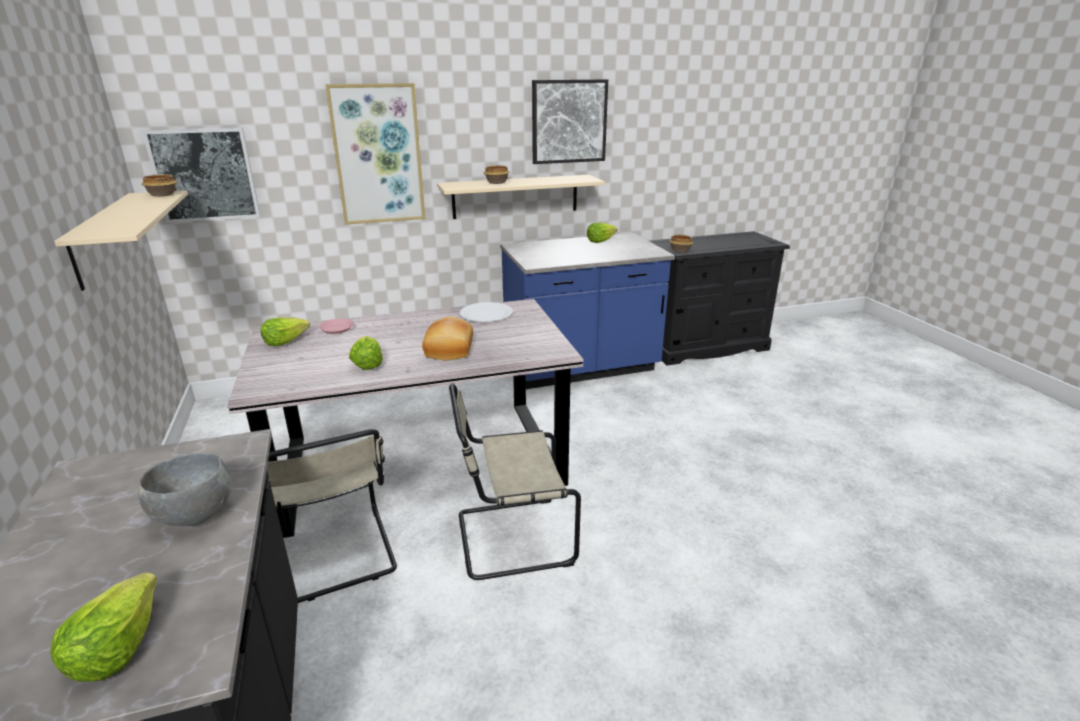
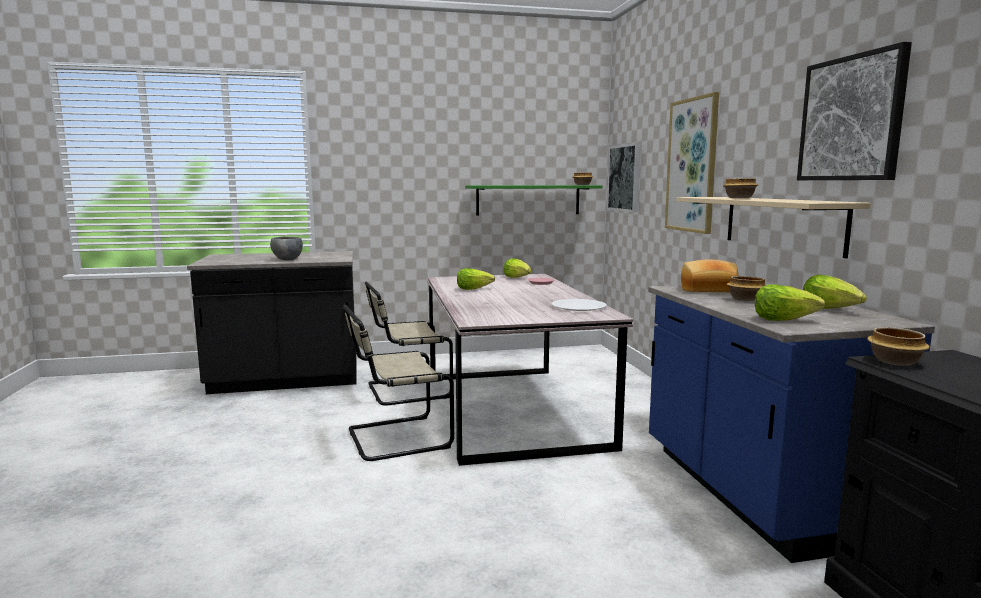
camera: 95 degrees right, 15 degrees down
(104, 238) = (528, 200): beige shelf -> green shelf
(116, 647) = (224, 259): lettuce -> lettuce (783, 320)
(450, 350) = (492, 300): bread -> bread (708, 290)
(509, 538) = (394, 439): beige chair -> beige chair turned 105 degrees counterclockwise
(577, 252) = (745, 299): none -> bowl

